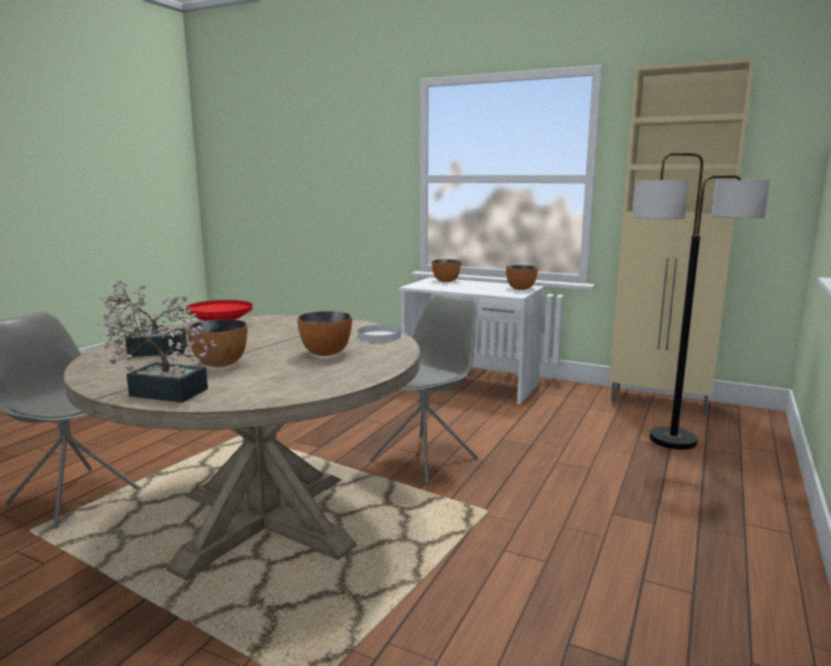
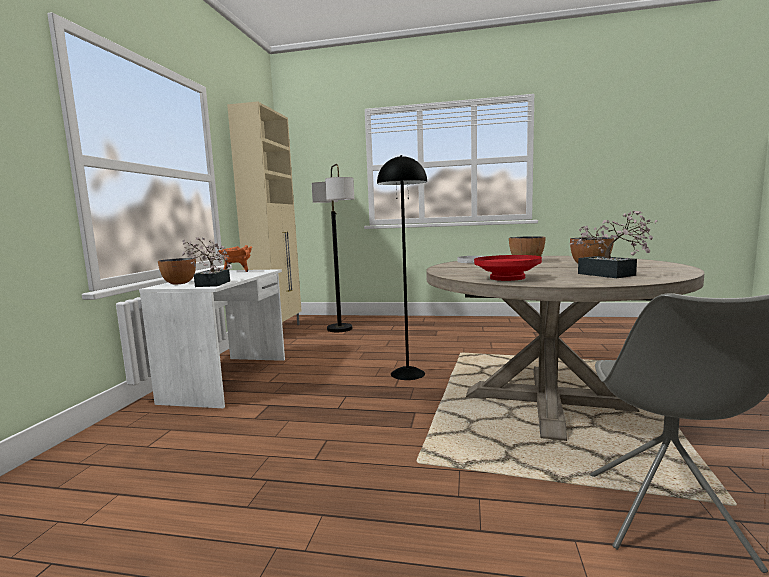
camera: 105 degrees left, 5 degrees down
(162, 391) = (650, 264): potted plant -> potted plant (210, 284)
(425, 459) = (407, 373): grey chair -> black floor lamp
(520, 289) = (238, 271): bowl -> orange cooking pot

